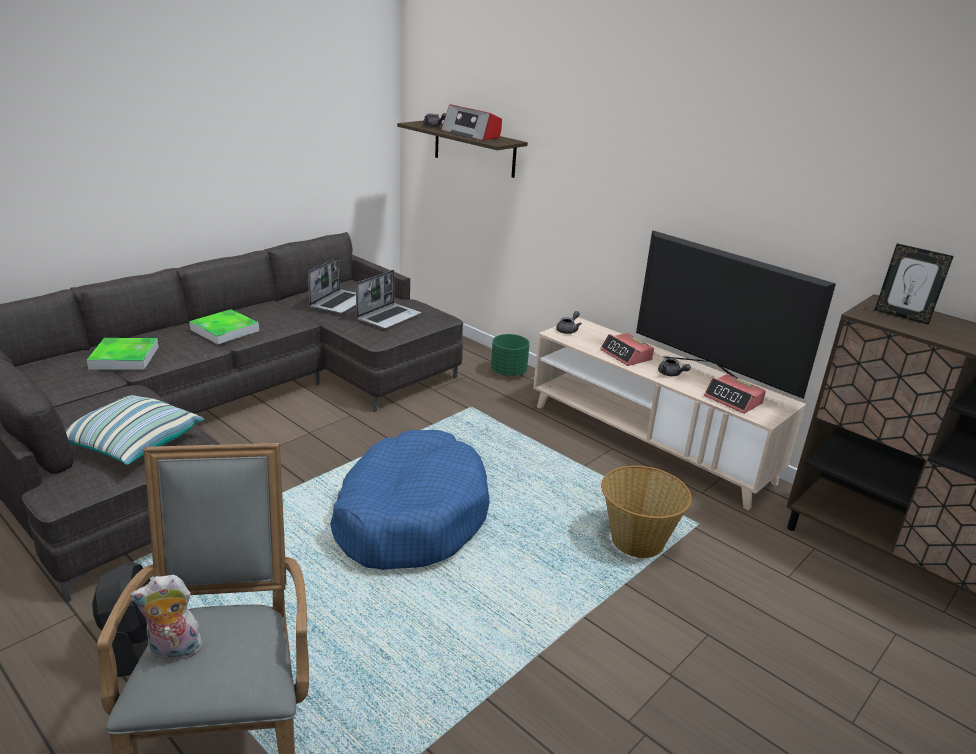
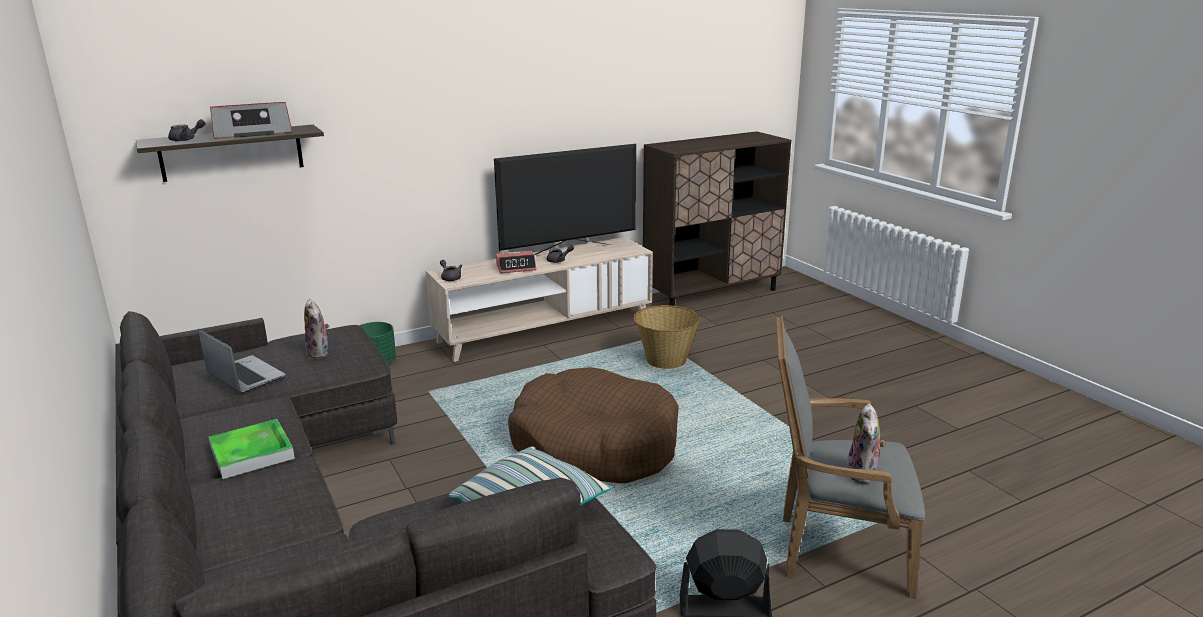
camera: 70 degrees left, 5 degrees down
(124, 358) = (273, 529): tray -> none
(389, 317) = (320, 353): laptop -> plush toy
(410, 516) = (594, 444): blue dog bed -> brown dog bed
(733, 400) = (609, 252): alarm clock -> none
(902, 316) = (681, 146): picture frame -> none

